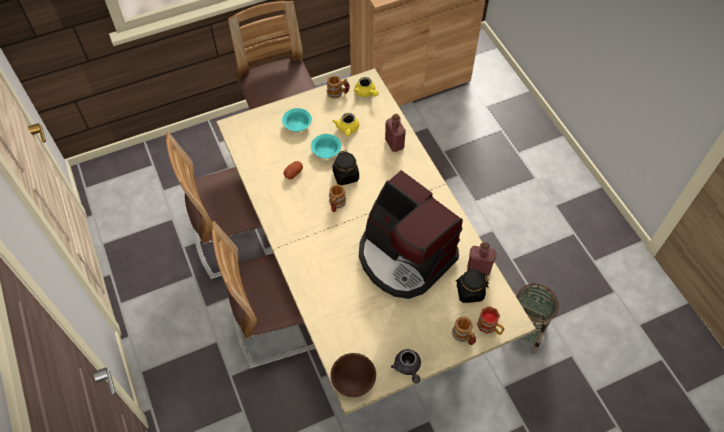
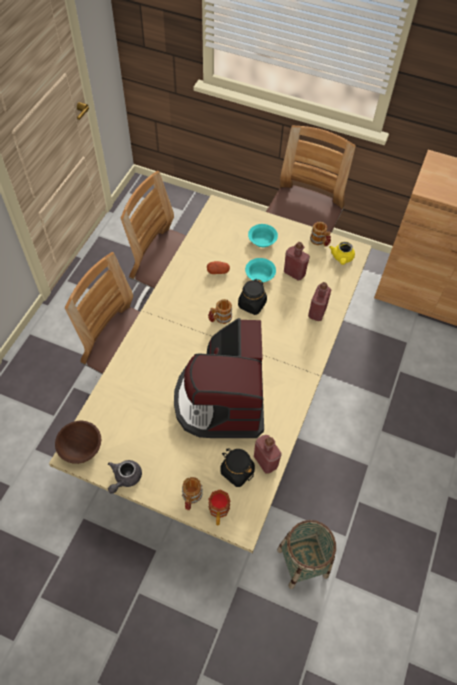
camera: 45 degrees right, 0 degrees up
(347, 129) = (294, 273): yellow teapot -> red bottle

